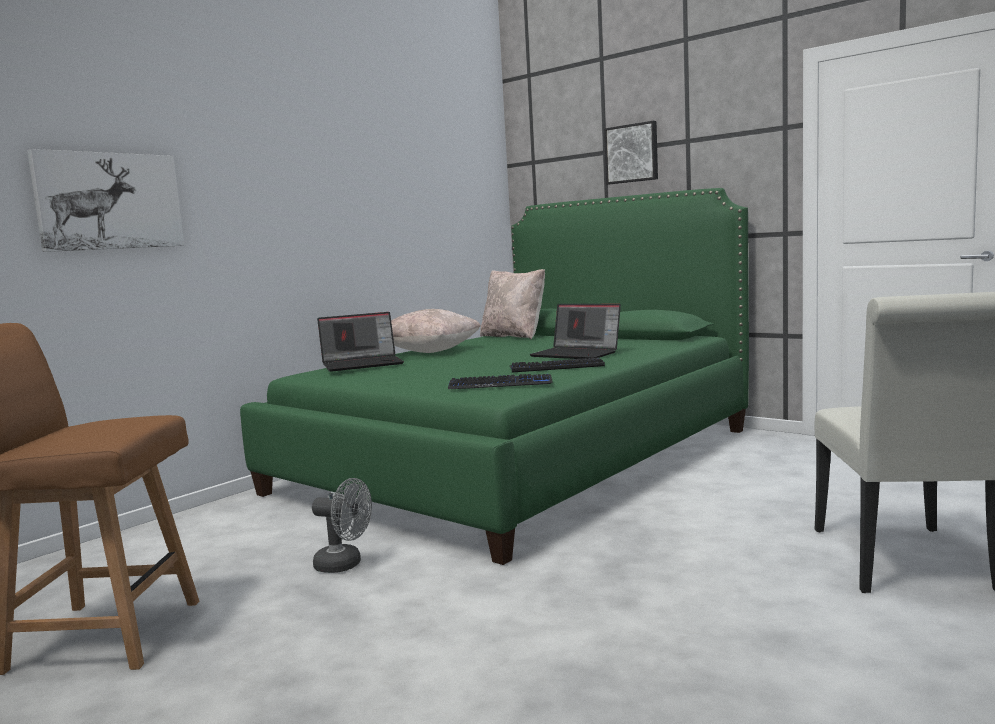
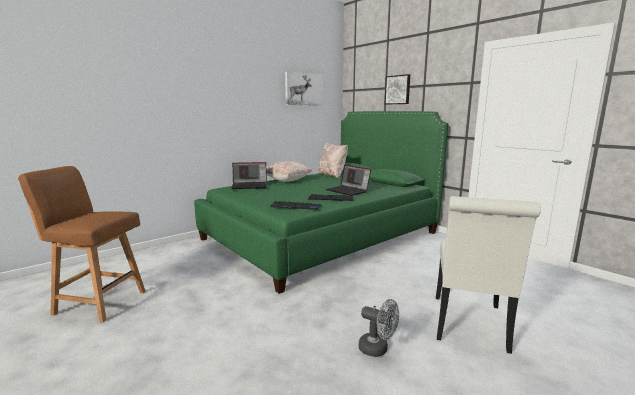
camera: 10 degrees right, 5 degrees up
(109, 201) = (136, 107): picture -> picture (303, 89)
(345, 565) = (213, 282): grey fan -> grey fan (378, 349)

